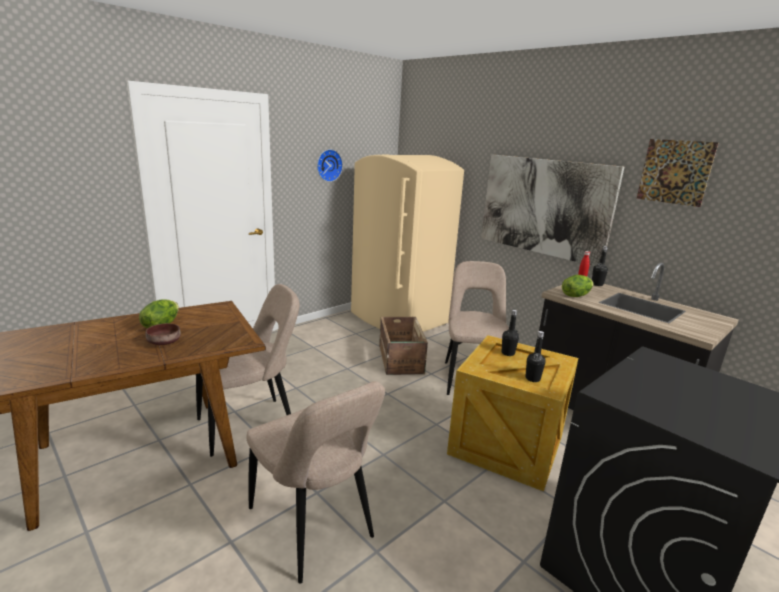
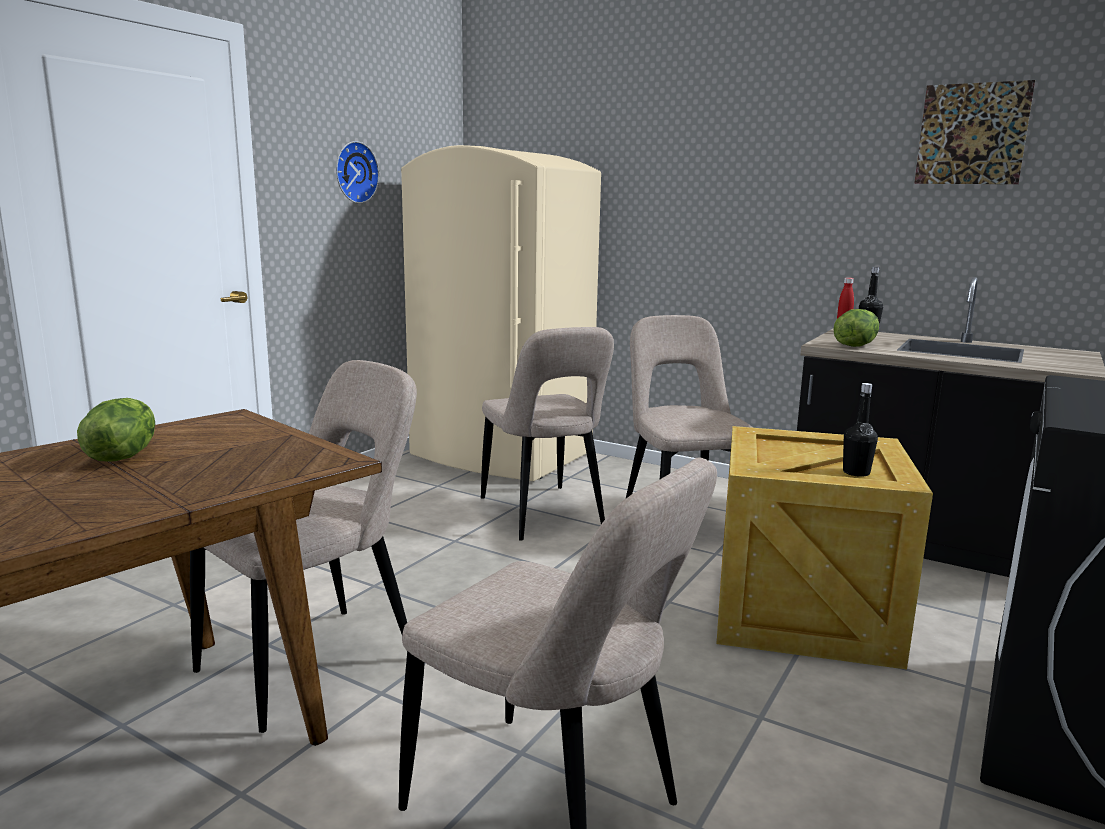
camera: 15 degrees left, 5 degrees down
(165, 342) = (157, 479): brown bowl -> none
(400, 360) = (544, 515): crate -> beige chair
(508, 353) = (785, 446): black bottle -> none
(544, 207) = (756, 218): picture -> none

